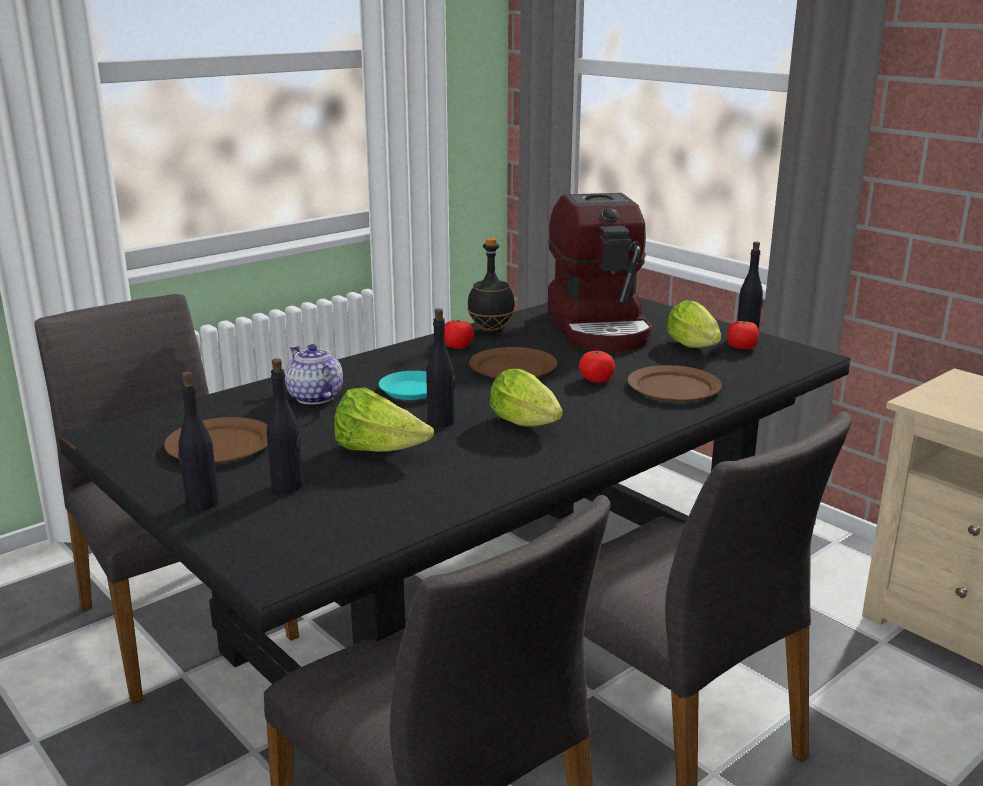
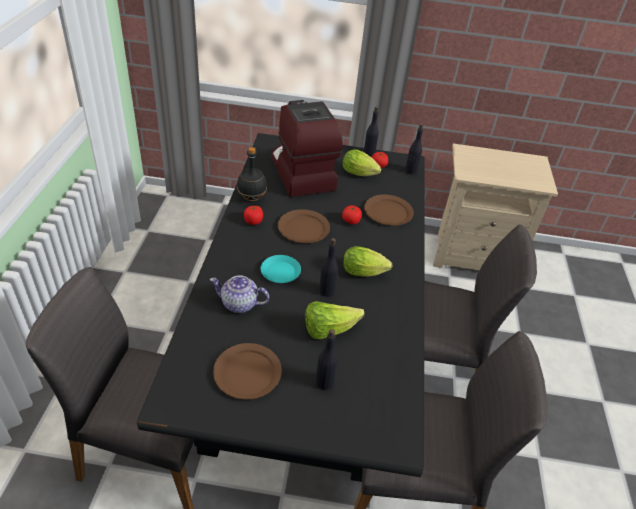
camera: 45 degrees left, 20 degrees up
(202, 503) = (303, 421): black bottle -> black bottle (411, 171)
(600, 327) = (300, 173): coffee machine -> coffee machine turned 150 degrees counterclockwise

